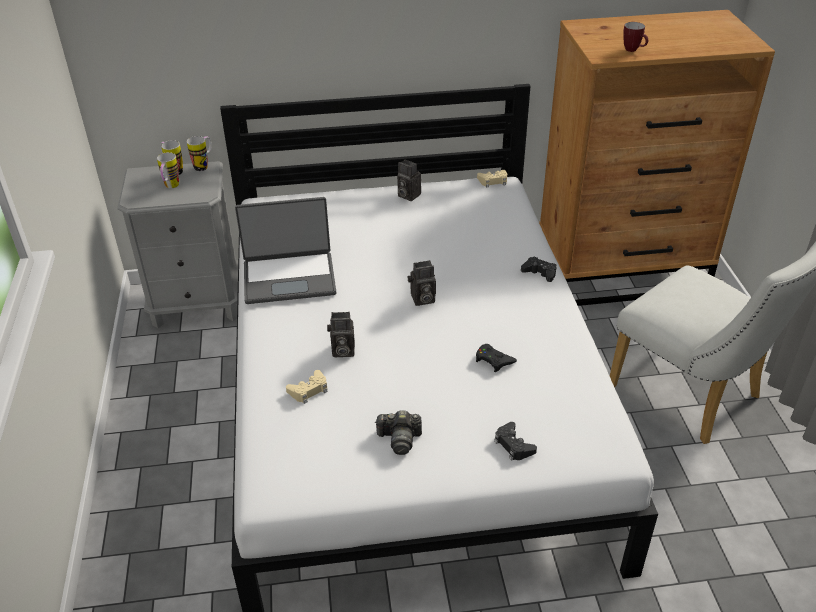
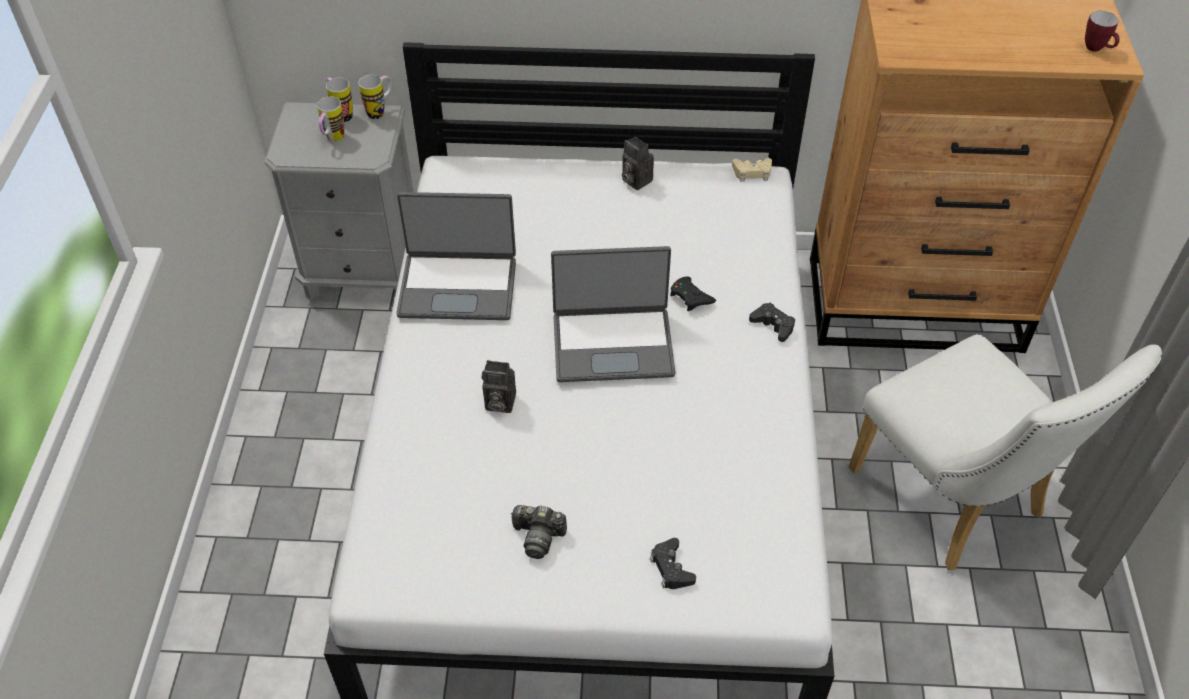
camera: 10 degrees right, 10 degrees up
(309, 390) = (447, 452): beige game controller -> none
(422, 299) = (613, 344): camera -> laptop
(493, 360) = (679, 446): black game controller -> black game controller (690, 297)
(633, 50) = (945, 49): mug -> mug (1097, 49)

